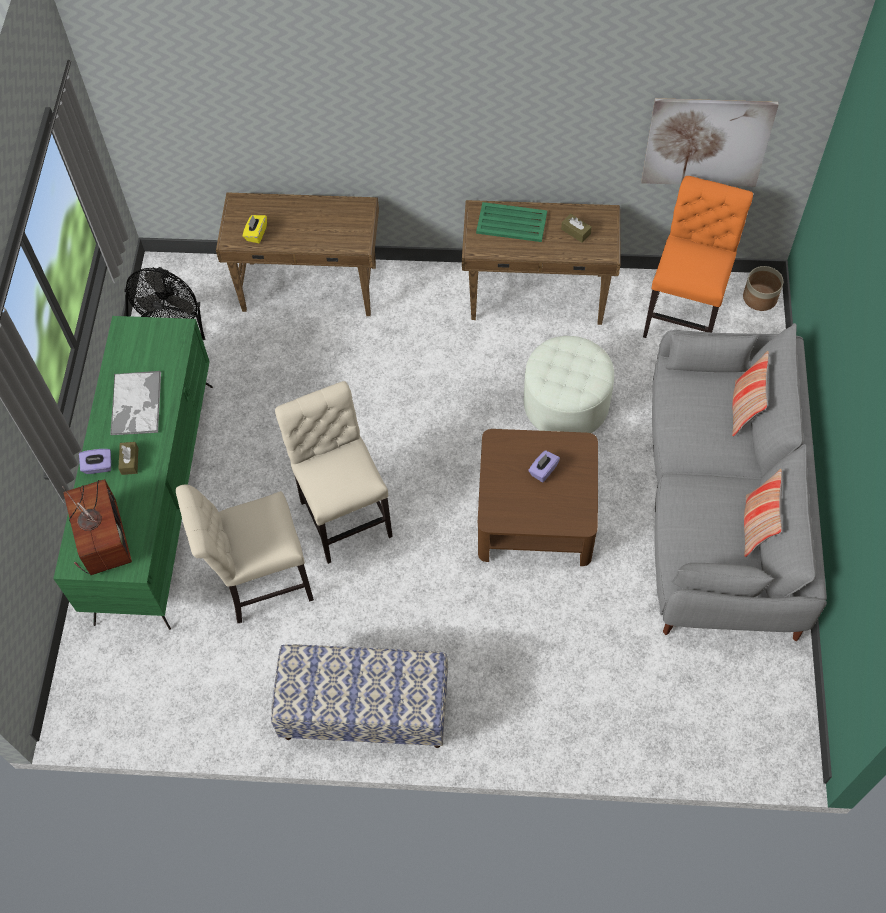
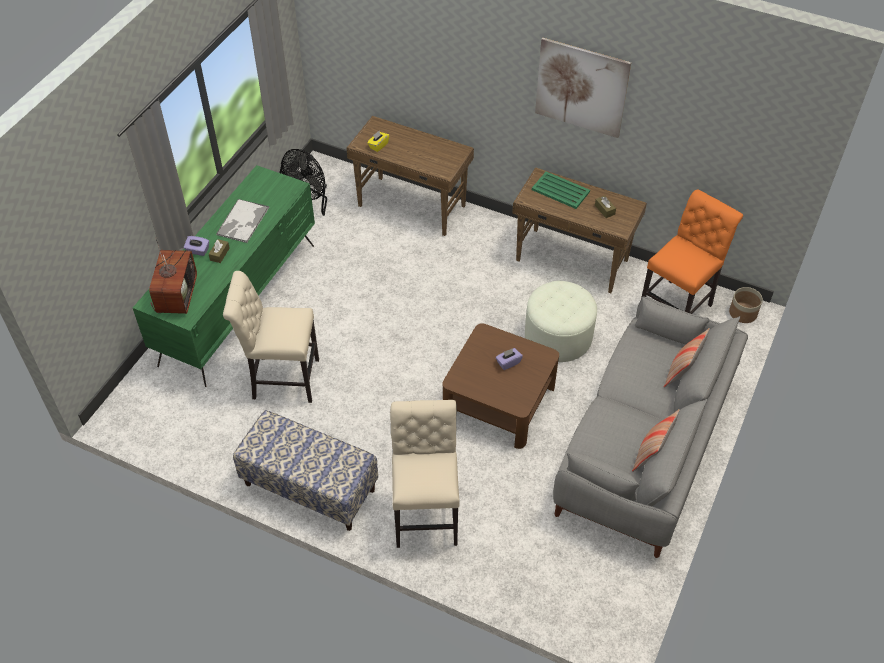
camera: 20 degrees right, 10 degrees down
(344, 514) = (361, 355): beige stool -> beige stool (426, 513)
(707, 142) = (716, 166): picture -> picture (581, 87)

